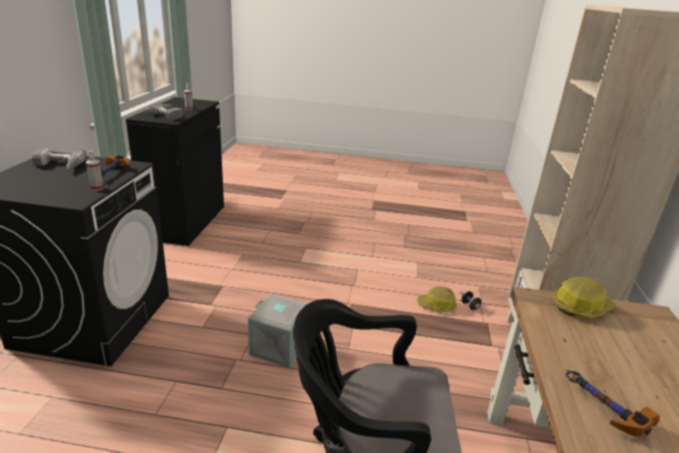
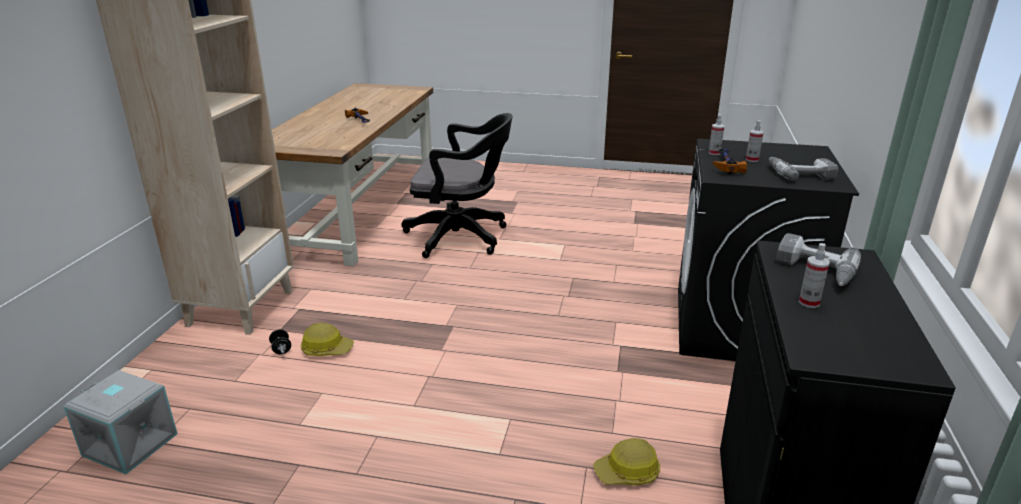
camera: 175 degrees left, 0 degrees up
(73, 179) = (752, 160): none -> spray bottle
(278, 348) = (528, 304): grey storage box -> grey storage box (132, 444)
(580, 307) = (306, 148): hard hat -> hard hat (628, 472)

